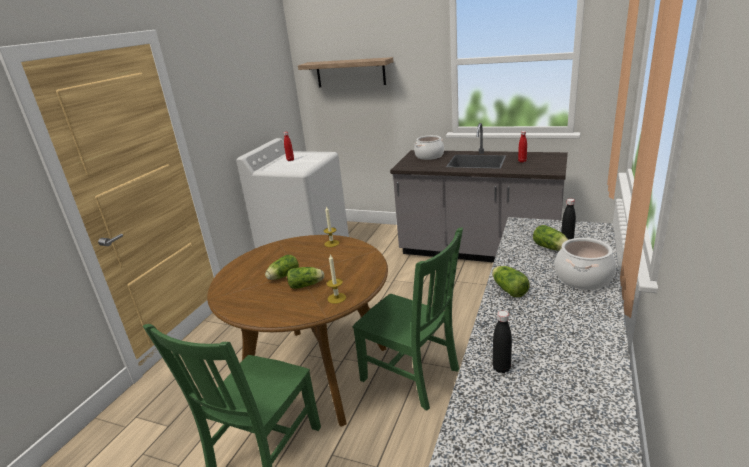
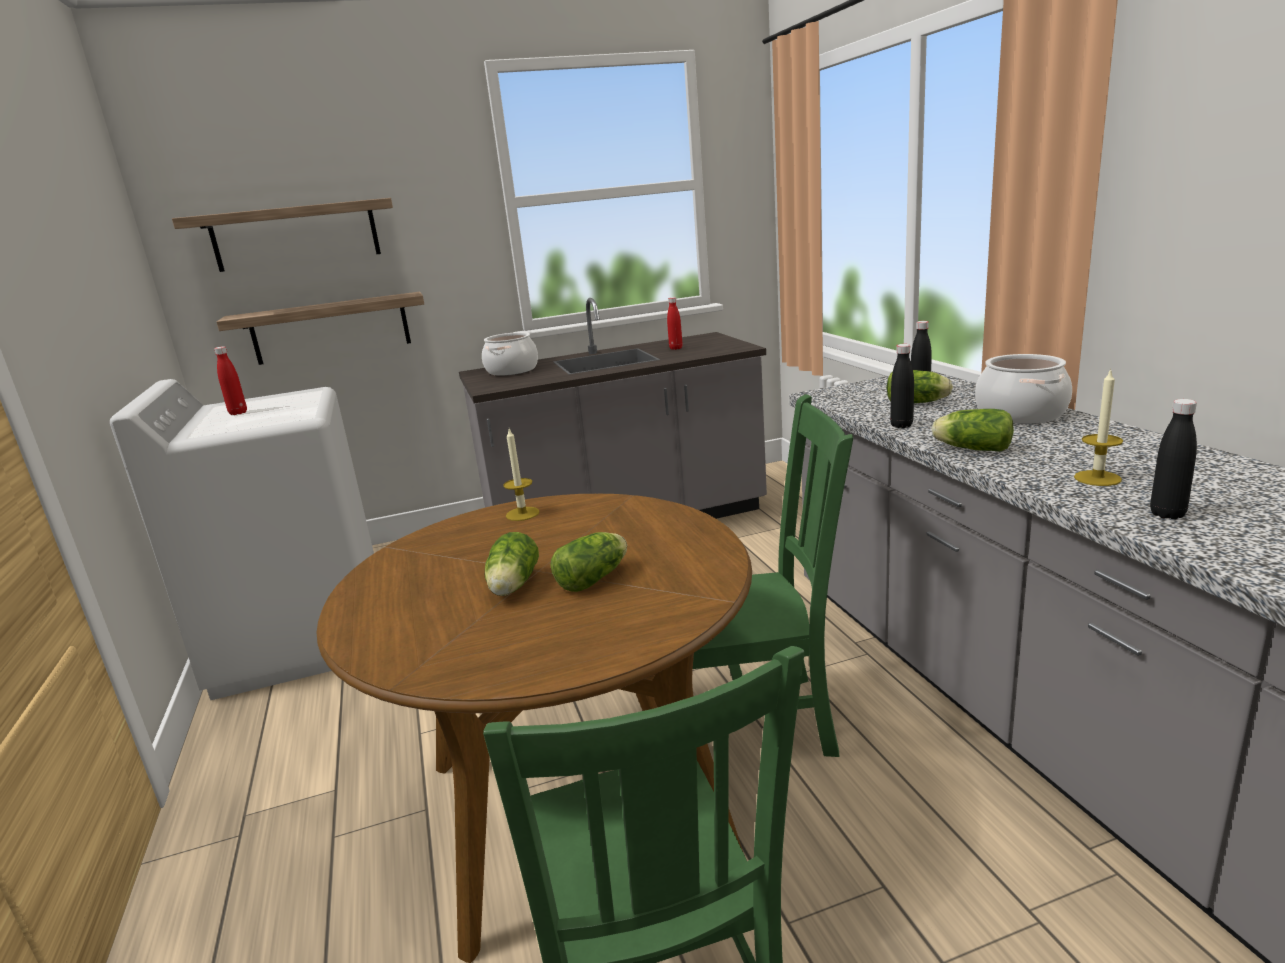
camera: 40 degrees left, 5 degrees down
(336, 298) = (694, 571): candle -> candle (1097, 478)
(360, 118) = (331, 328): none -> shelf
(511, 260) = (901, 425): none -> black bottle

